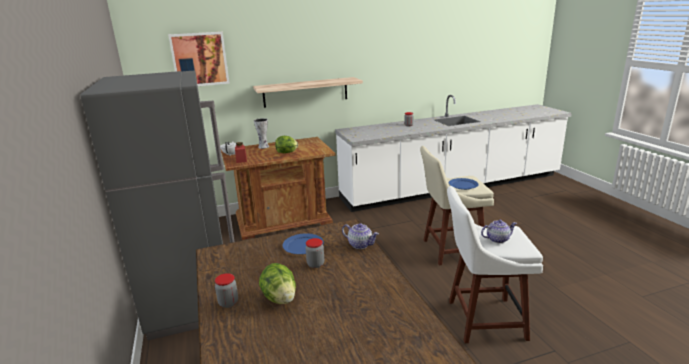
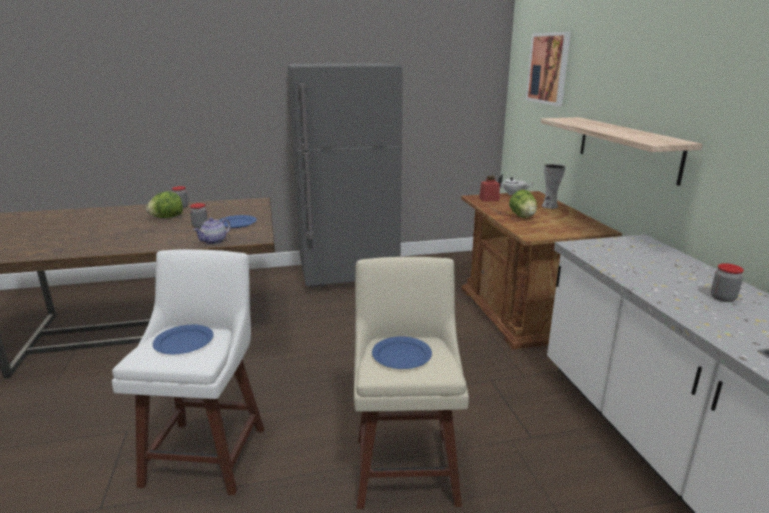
camera: 95 degrees right, 0 degrees up
(497, 239) = (184, 342): teapot -> blue plate

